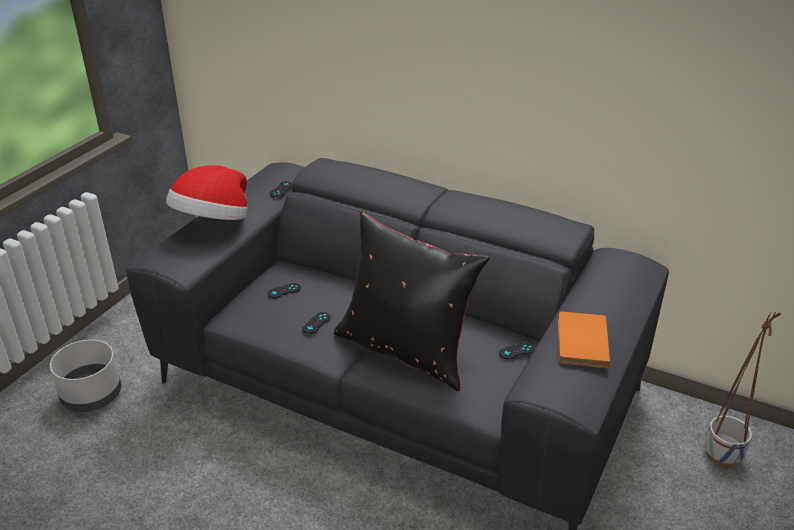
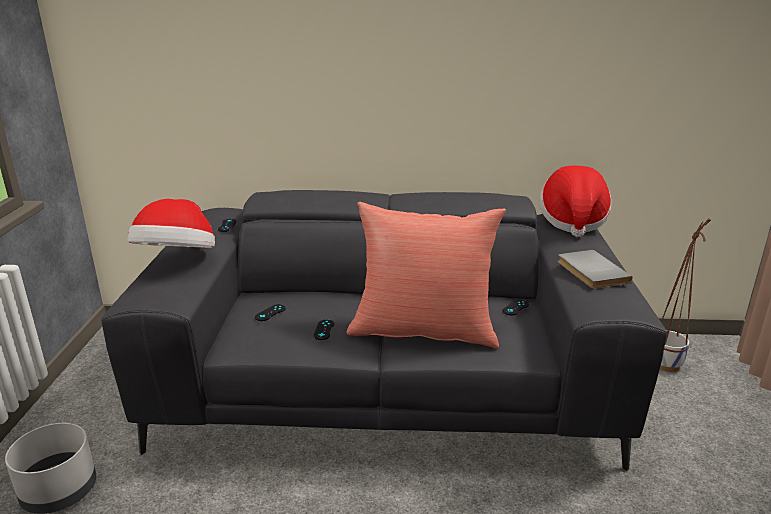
camera: 25 degrees left, 10 degrees down
(406, 350) = (423, 330): black pillow -> red pillow
(579, 342) = (590, 272): orange book -> grey book
(631, 269) = (572, 222): none -> hat

